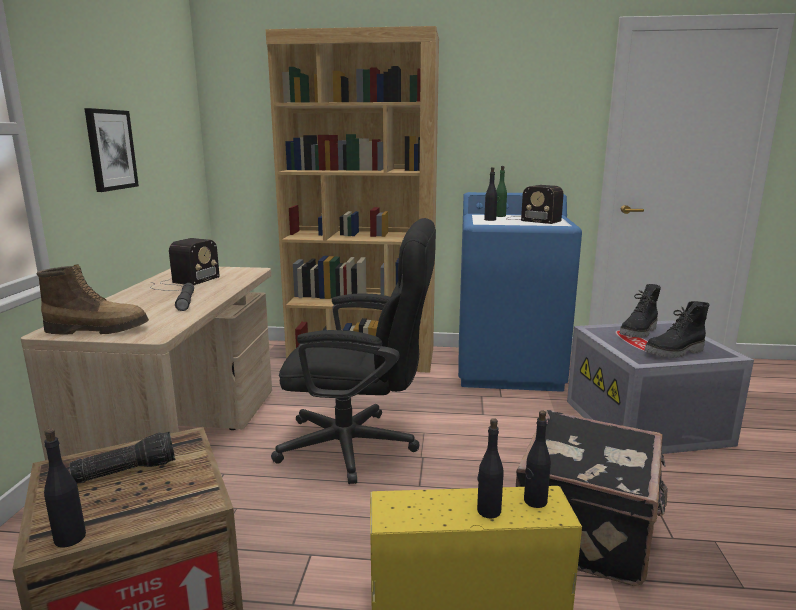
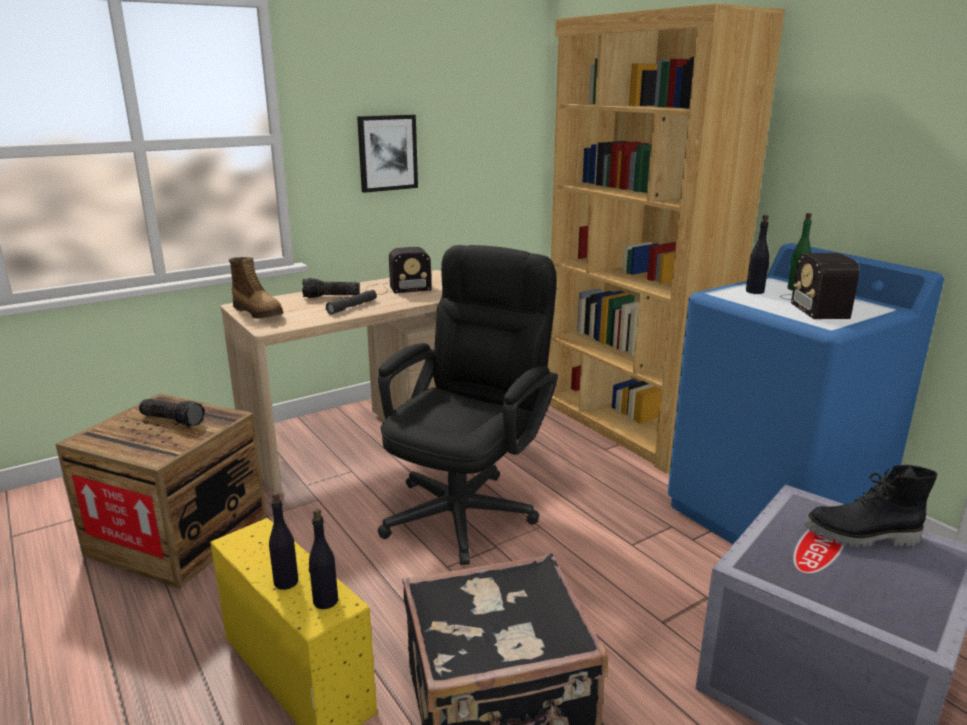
camera: 50 degrees right, 5 degrees up
(70, 538) = (91, 442): black bottle -> none
(138, 301) = (331, 297): none -> flashlight
(360, 446) = (467, 506): black office chair -> black office chair turned 120 degrees counterclockwise
(675, 353) = (833, 586): black boot -> none

